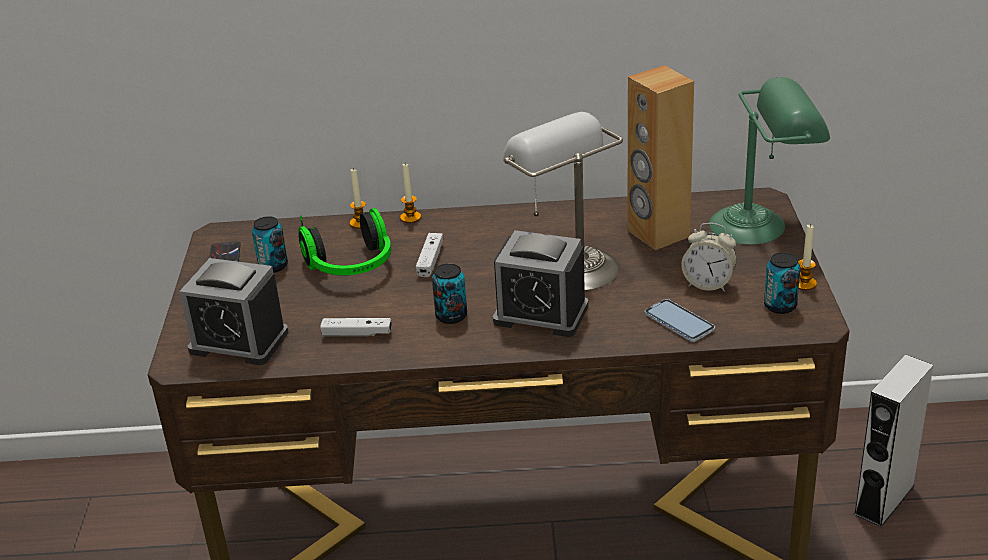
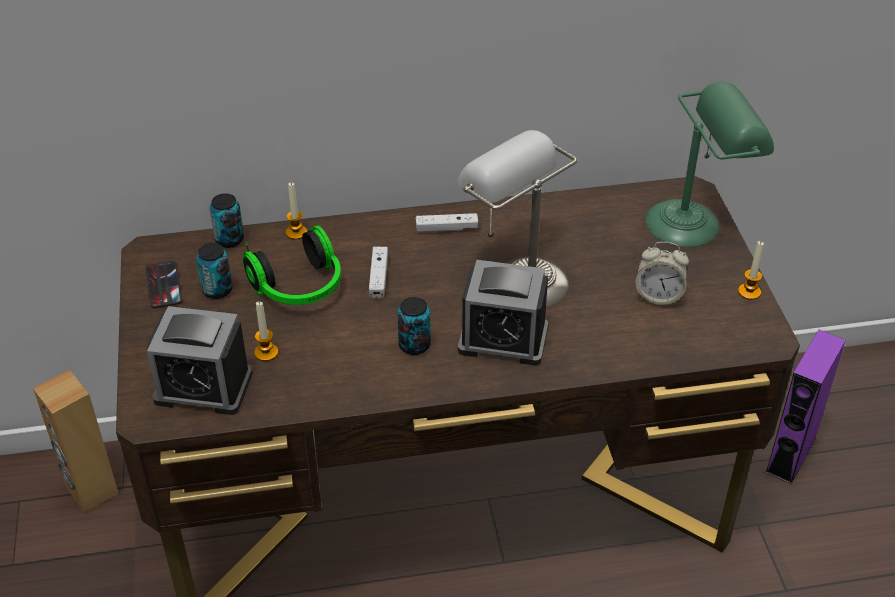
camera: 10 degrees left, 10 degrees up
(357, 334) = (323, 371): white game controller -> white game controller (446, 228)
(410, 218) = (347, 224): candle -> candle (266, 353)
(657, 234) = (598, 236): brown speaker -> brown speaker (91, 490)
(679, 322) = (639, 342): phone -> none
(780, 306) = (731, 319): can -> can (229, 239)
(884, 499) = (790, 455): grey speaker -> purple speaker

